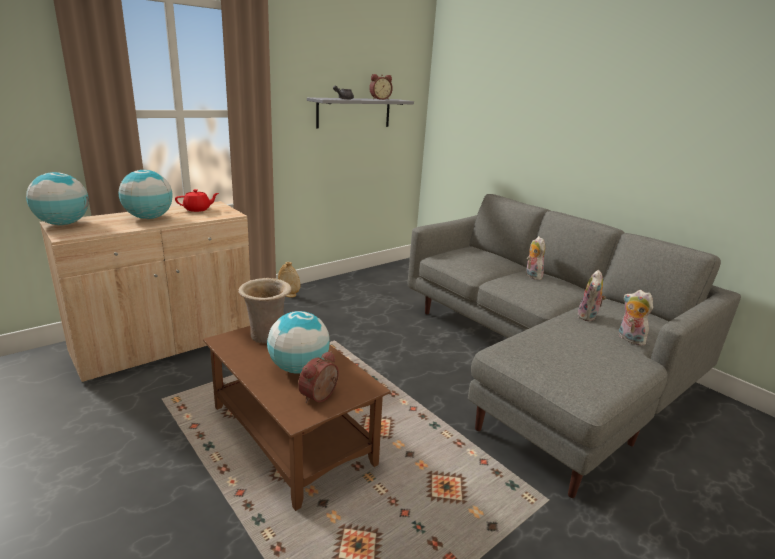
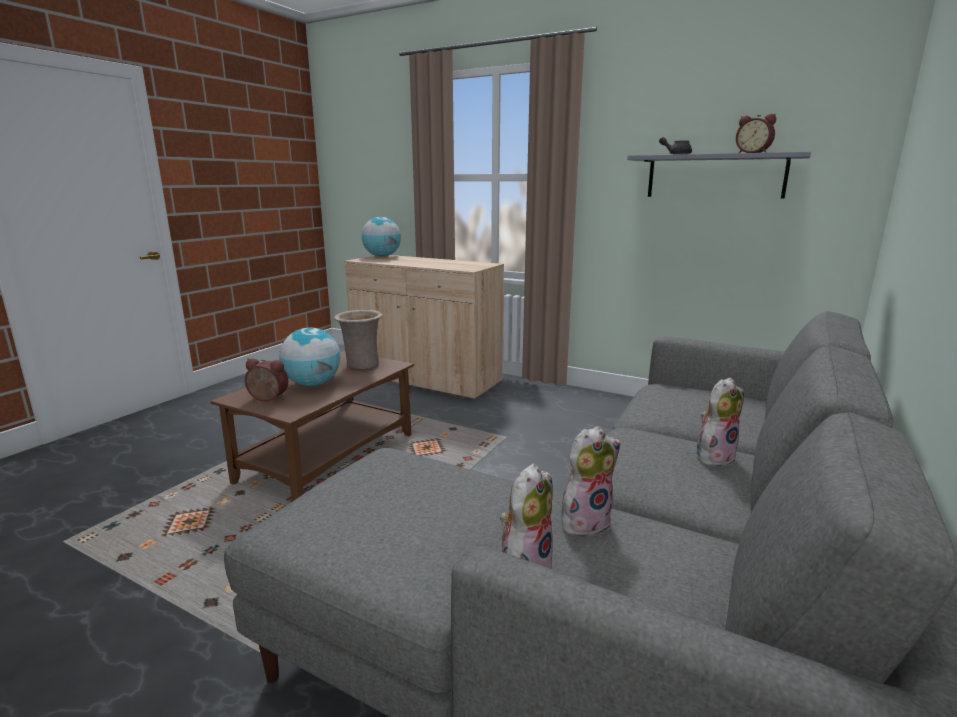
camera: 70 degrees right, 5 degrees down
(149, 218) = (423, 262): globe -> none
(197, 209) = (466, 264): red teapot -> none
(289, 295) = (573, 394): beige vase -> none
(588, 317) = (585, 522): plush toy -> plush toy turned 150 degrees clockwise

